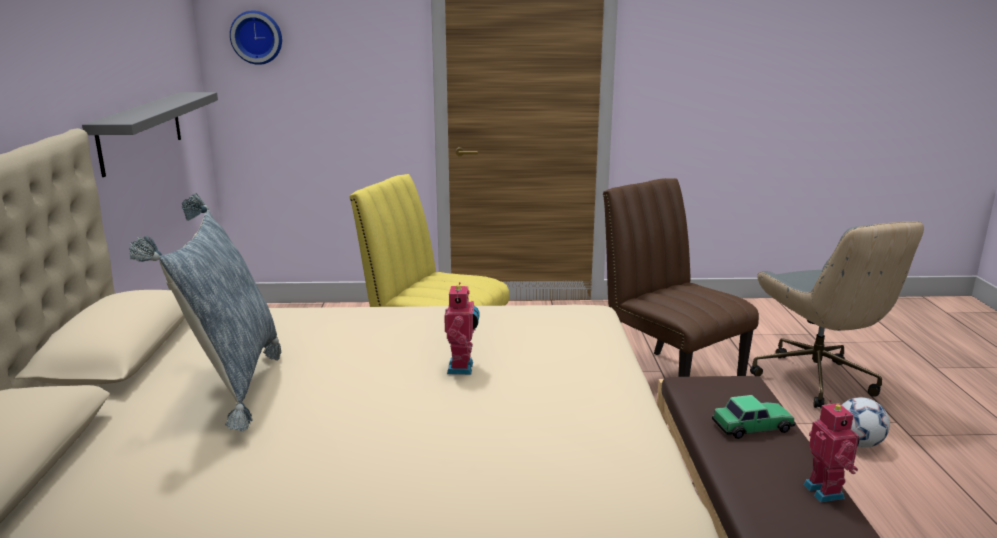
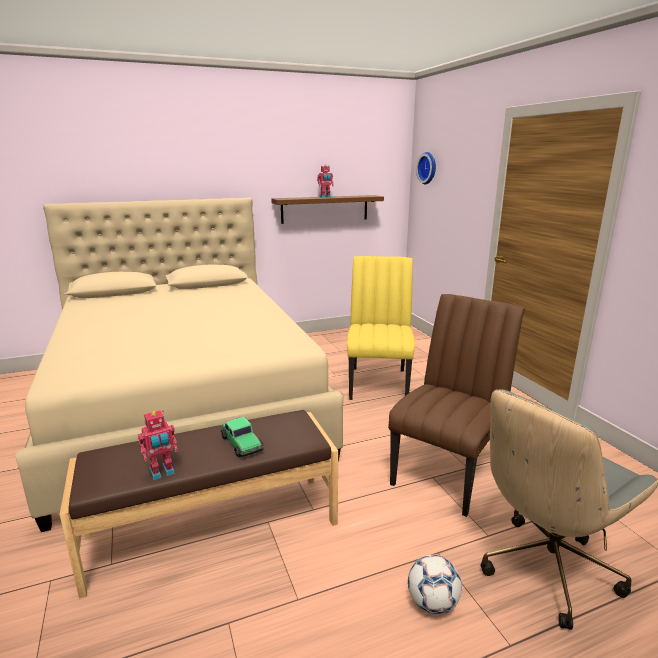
camera: 70 degrees right, 0 degrees up
(141, 131) = (325, 209): grey shelf -> brown shelf
(228, 394) = (172, 302): pillow -> none
(462, 368) = (207, 330): toy robot -> toy robot (325, 197)

